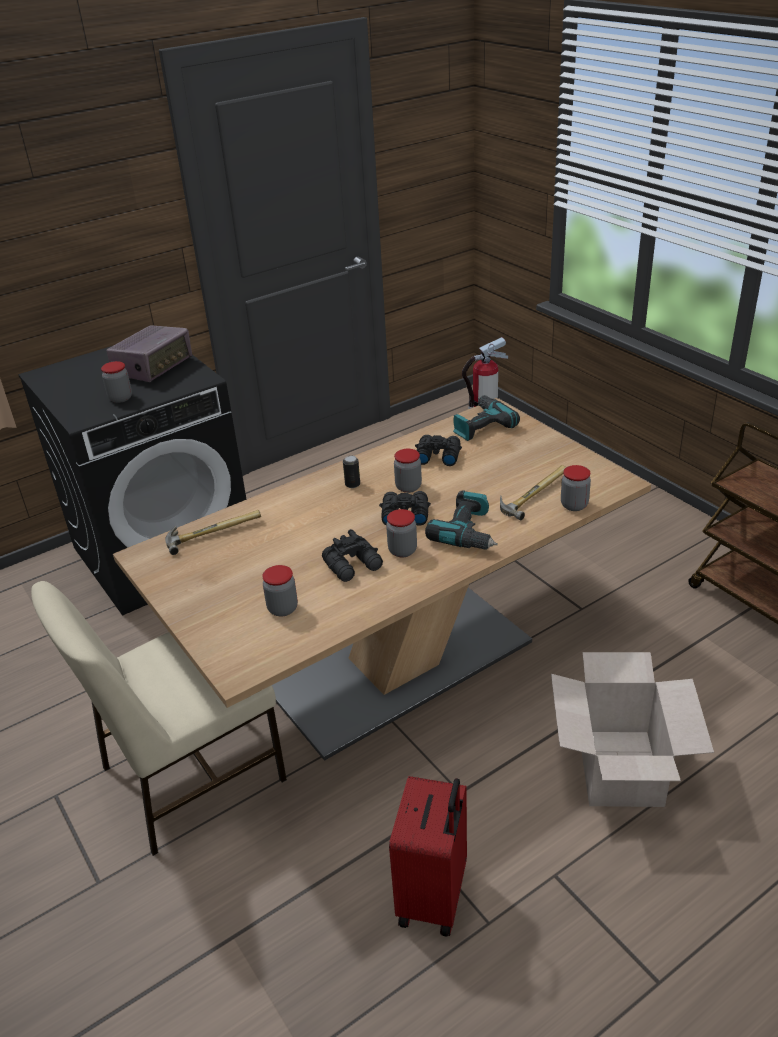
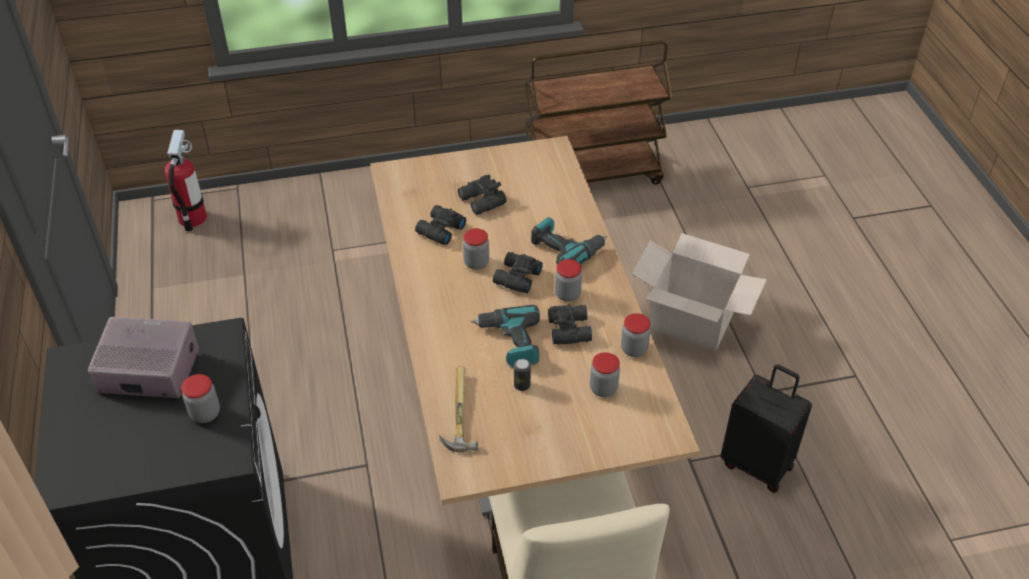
camera: 70 degrees left, 10 degrees up
(154, 367) = (149, 371): radio -> radio turned 45 degrees counterclockwise
(352, 484) = (445, 296): can -> can (522, 385)
(434, 897) = (757, 464): red suitcase -> black suitcase
(480, 425) = (410, 188): power drill -> power drill (510, 342)
(496, 465) = (481, 202): none -> black binoculars
(531, 494) = (537, 198): hammer -> none
(574, 505) = (568, 182): jar -> jar (634, 349)

